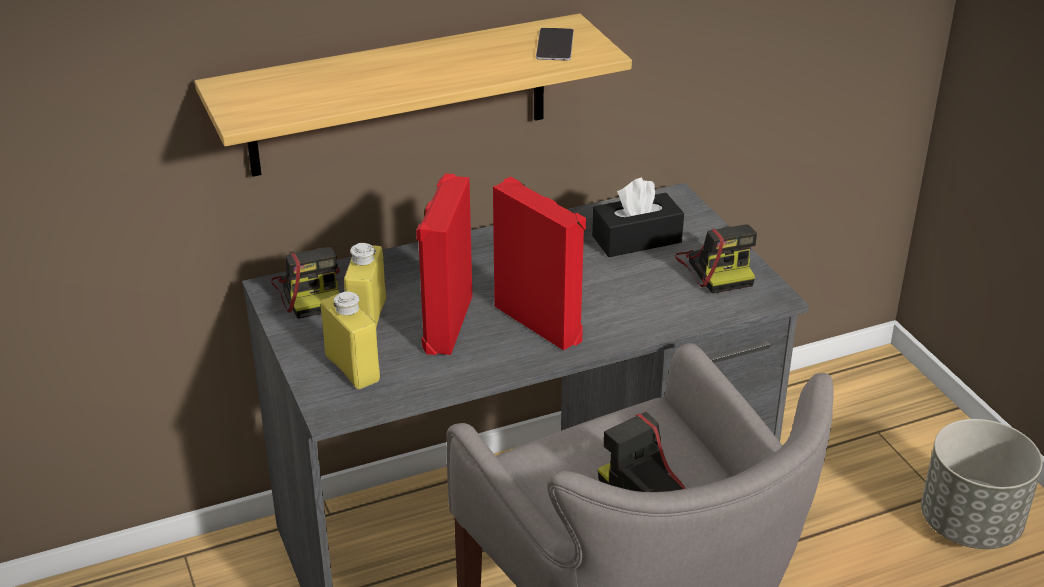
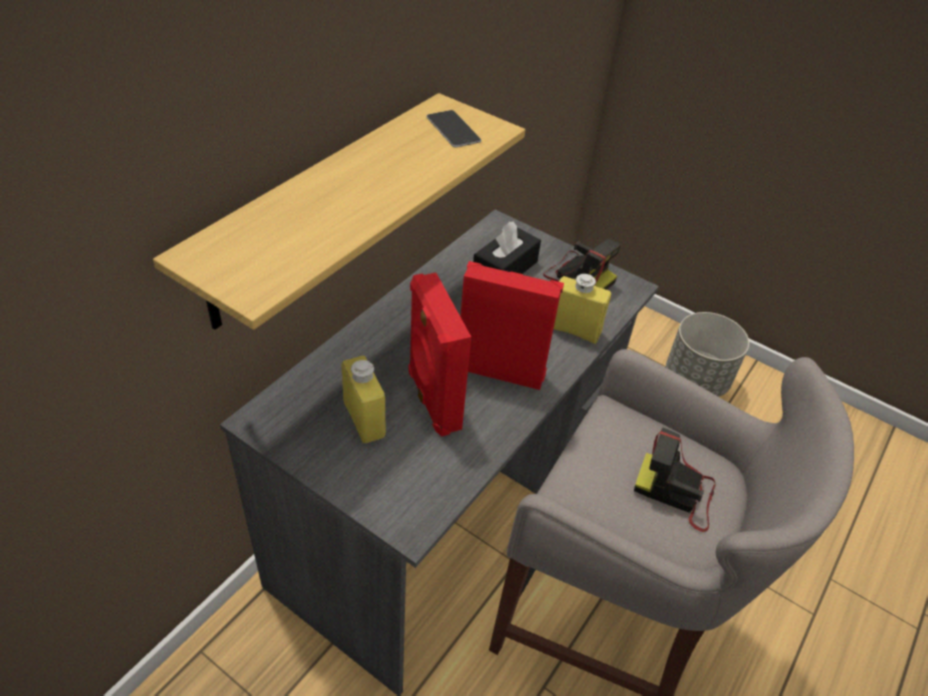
camera: 35 degrees left, 10 degrees up
(311, 292) = (294, 412): camera -> none
(352, 369) = (394, 477): yellow bottle -> yellow bottle (574, 330)

